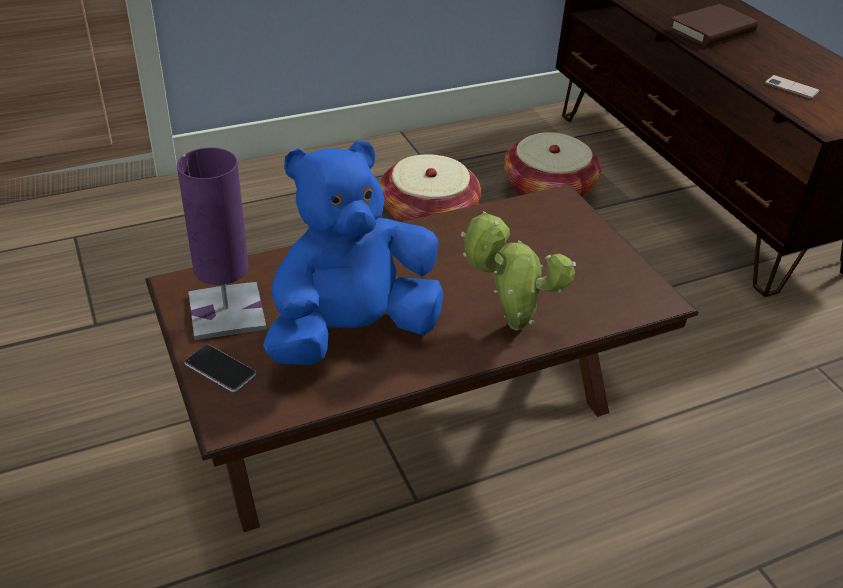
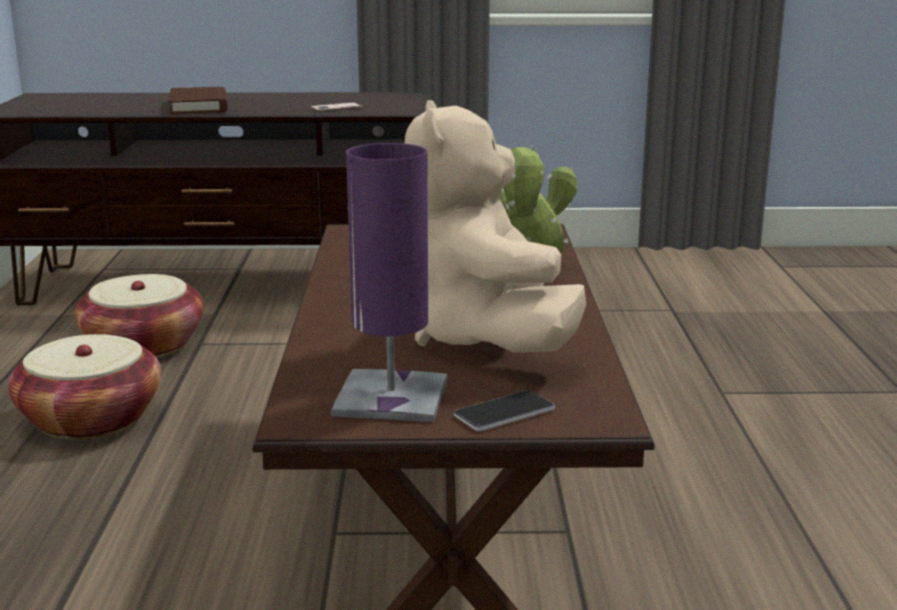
camera: 65 degrees left, 20 degrees down
(352, 331) = (489, 340): blue plush toy -> beige plush toy

